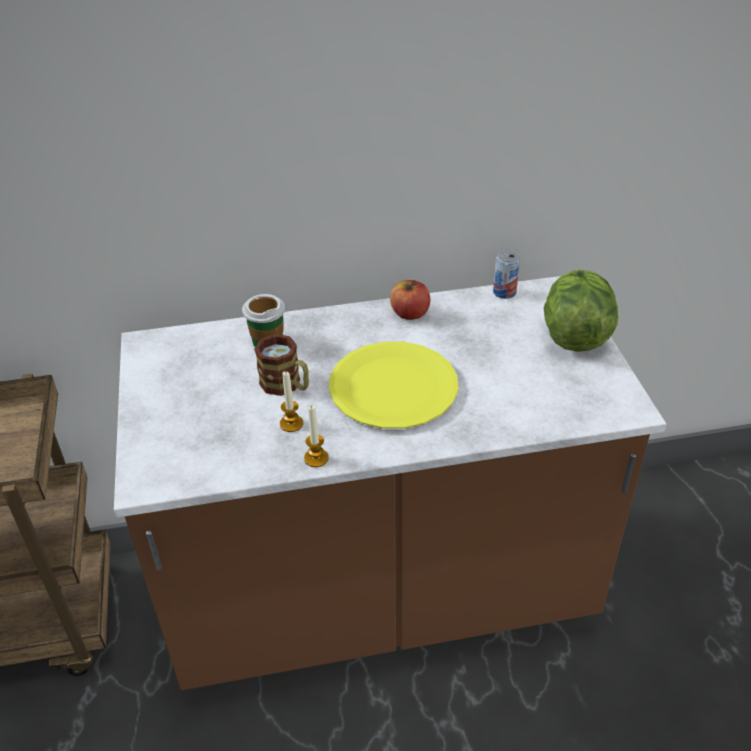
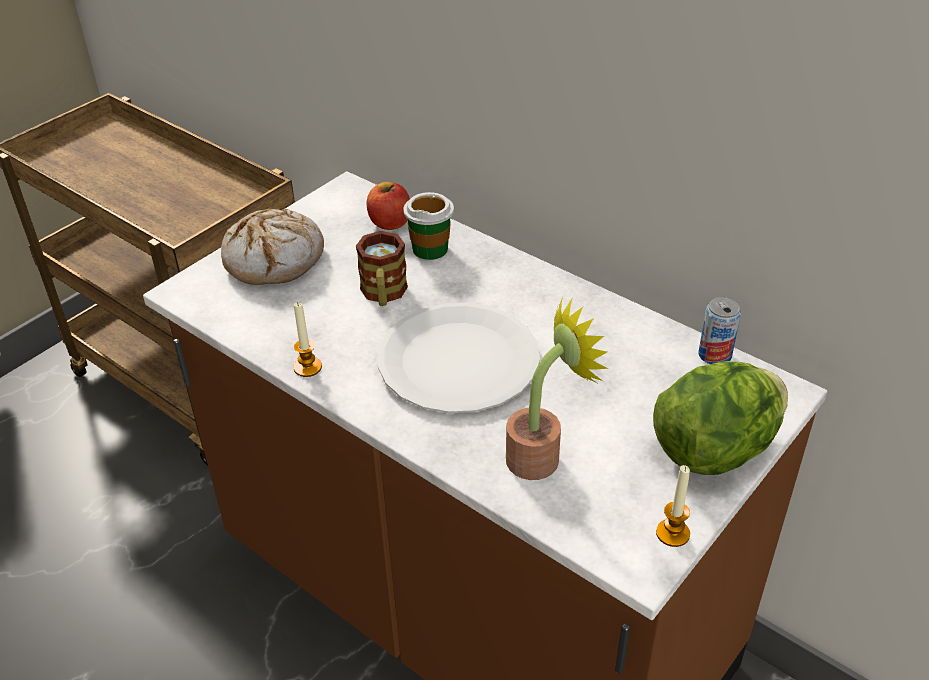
camera: 50 degrees right, 0 degrees up
(174, 417) = (274, 259): none -> bread
(291, 424) = (336, 327): candle -> candle (672, 533)
(394, 387) = (458, 361): yellow plate -> white plate
(410, 313) = (585, 309): apple -> apple (390, 223)
(514, 399) = (542, 455): none -> potted plant

